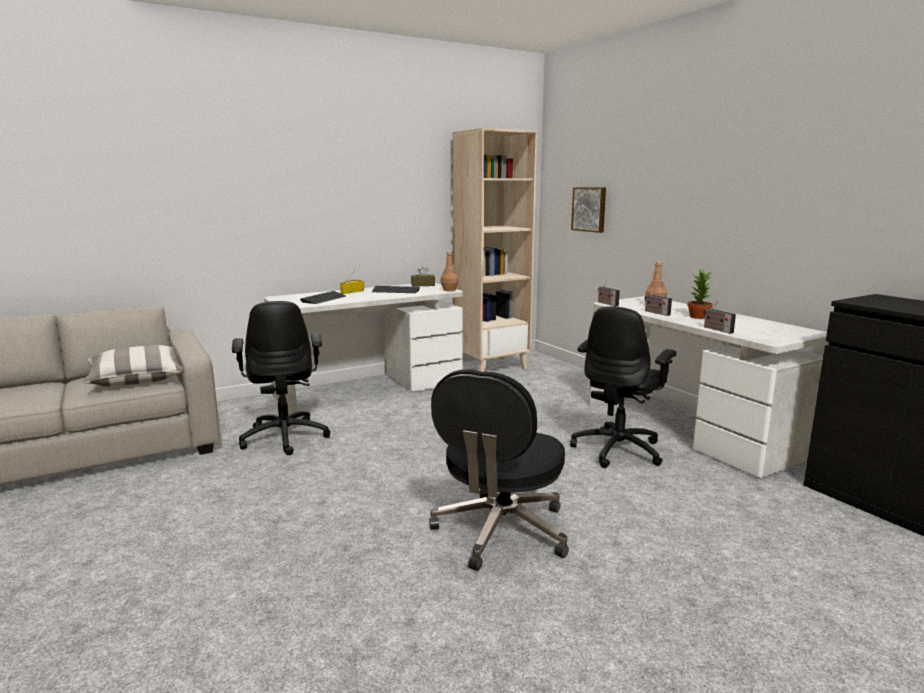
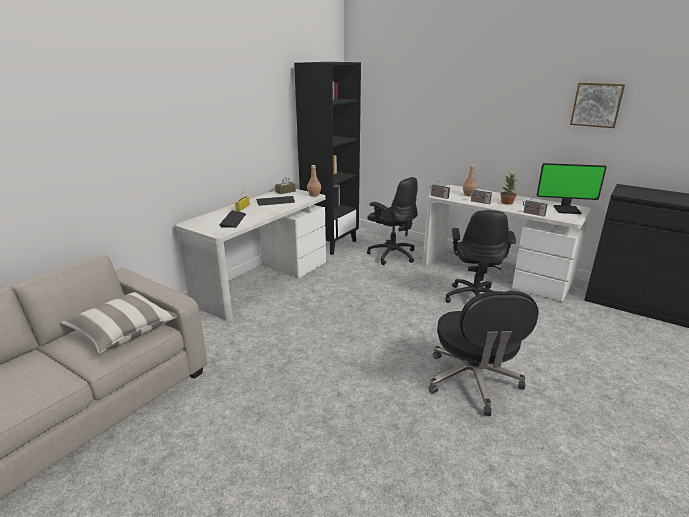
camera: 25 degrees left, 10 degrees up
(285, 437) = (247, 343): black office chair -> black office chair (392, 255)
(491, 367) = (330, 243): beige bookcase -> black bookcase
(590, 209) = (394, 120): picture -> picture (596, 105)
(785, 331) = (567, 209): none -> monitor

